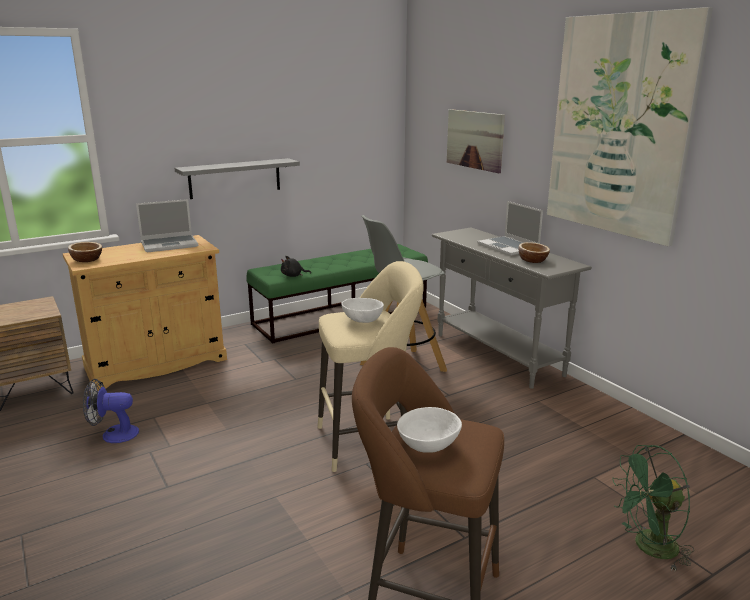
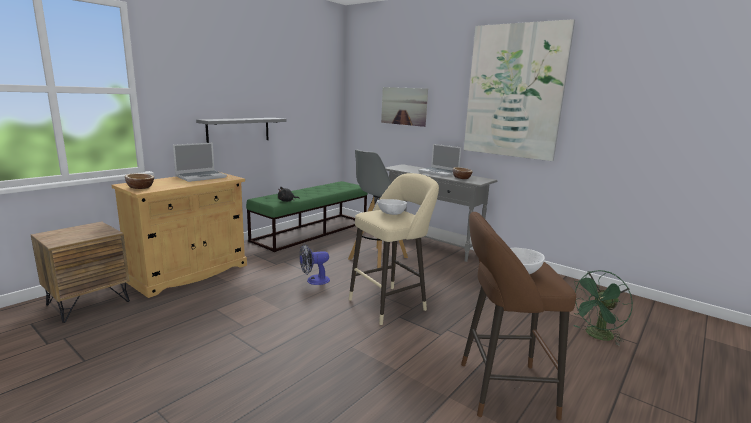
camera: 20 degrees left, 5 degrees down
(113, 434) = (189, 325): fan -> fan (314, 281)

